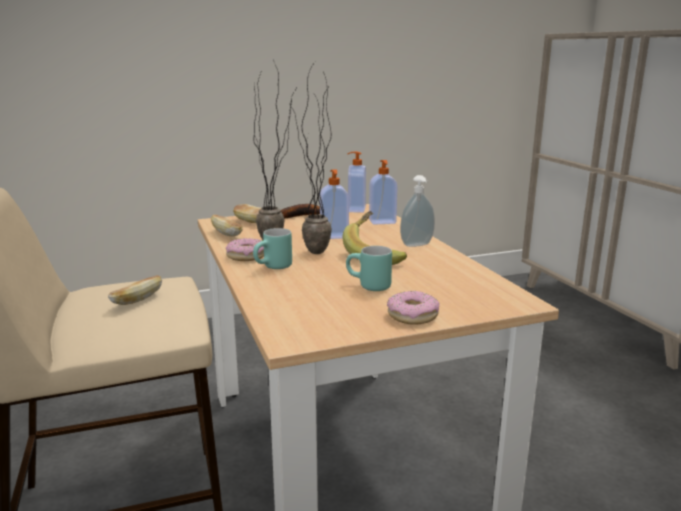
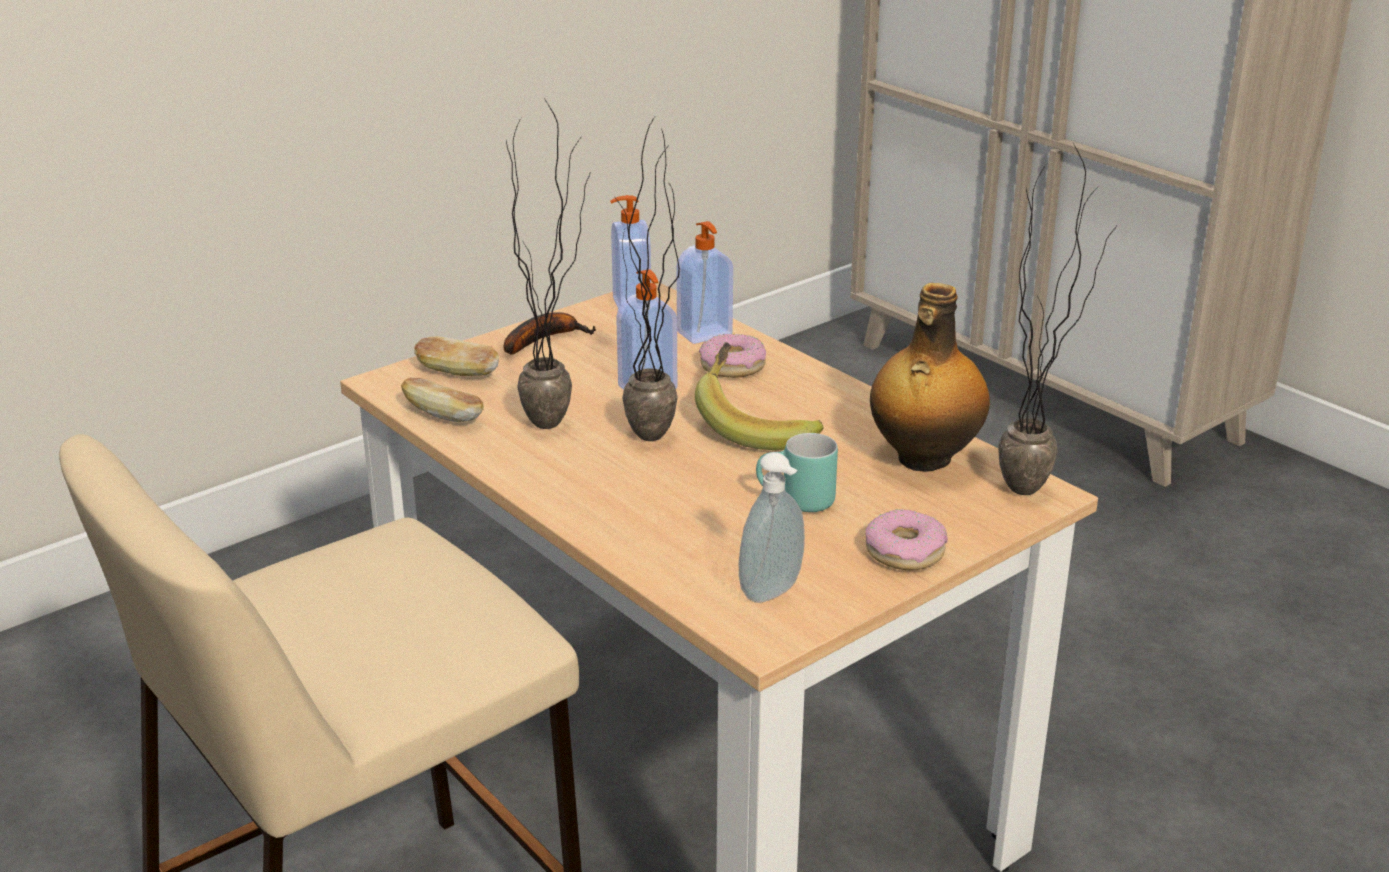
camera: 20 degrees left, 10 degrees up
(137, 300) = (391, 597): bread -> none
(247, 256) = (534, 468): donut -> donut (732, 366)
(274, 268) = (609, 488): turquoise mug -> none
(417, 245) = (808, 388): soap dispenser -> soap dispenser (774, 593)
(458, 279) = (923, 459): none -> bottle
(522, 299) = (1039, 486): none -> potted plant

